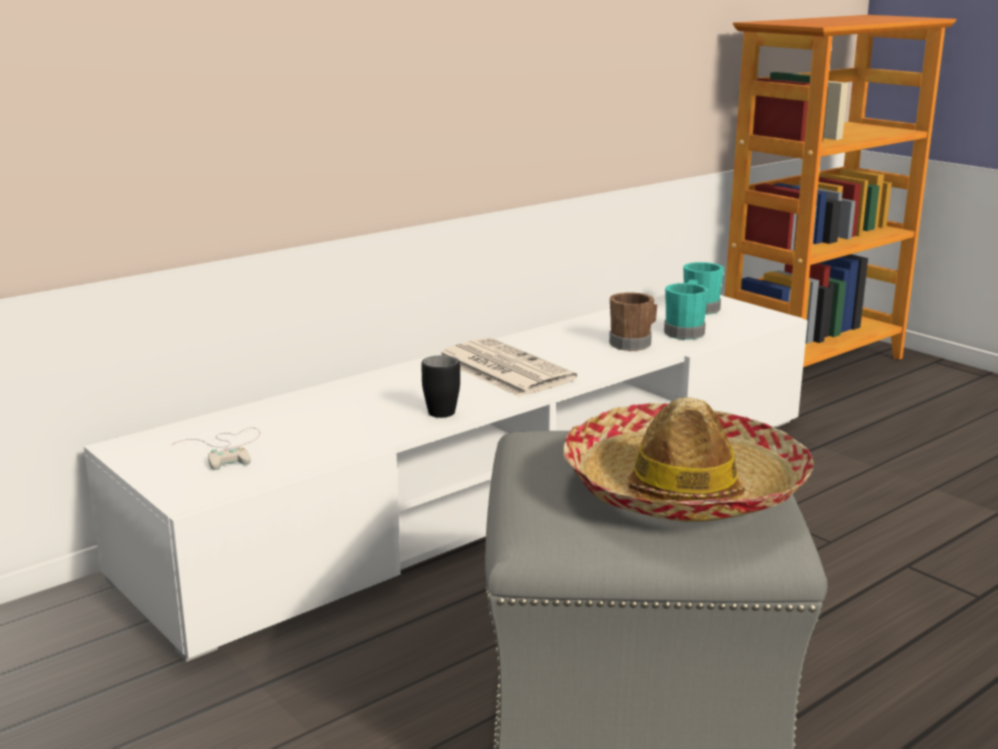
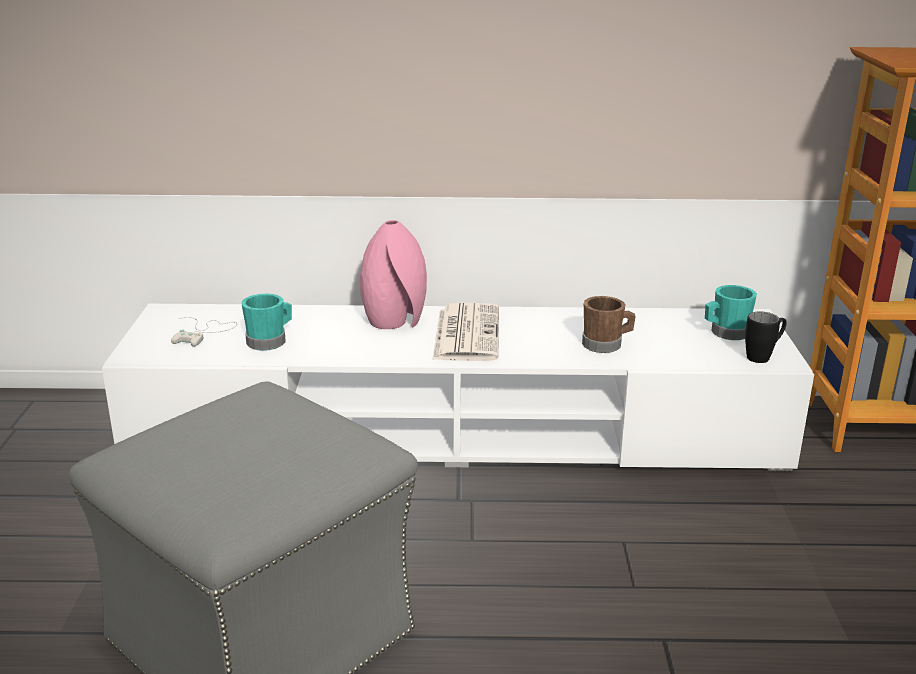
camera: 40 degrees right, 5 degrees up
(416, 379) = (396, 321): none -> pink vase
(445, 409) = (368, 351): black mug -> black mug (763, 356)
(684, 332) = (670, 348): turquoise mug -> turquoise mug (270, 341)
(684, 489) = (241, 465): hat -> none

